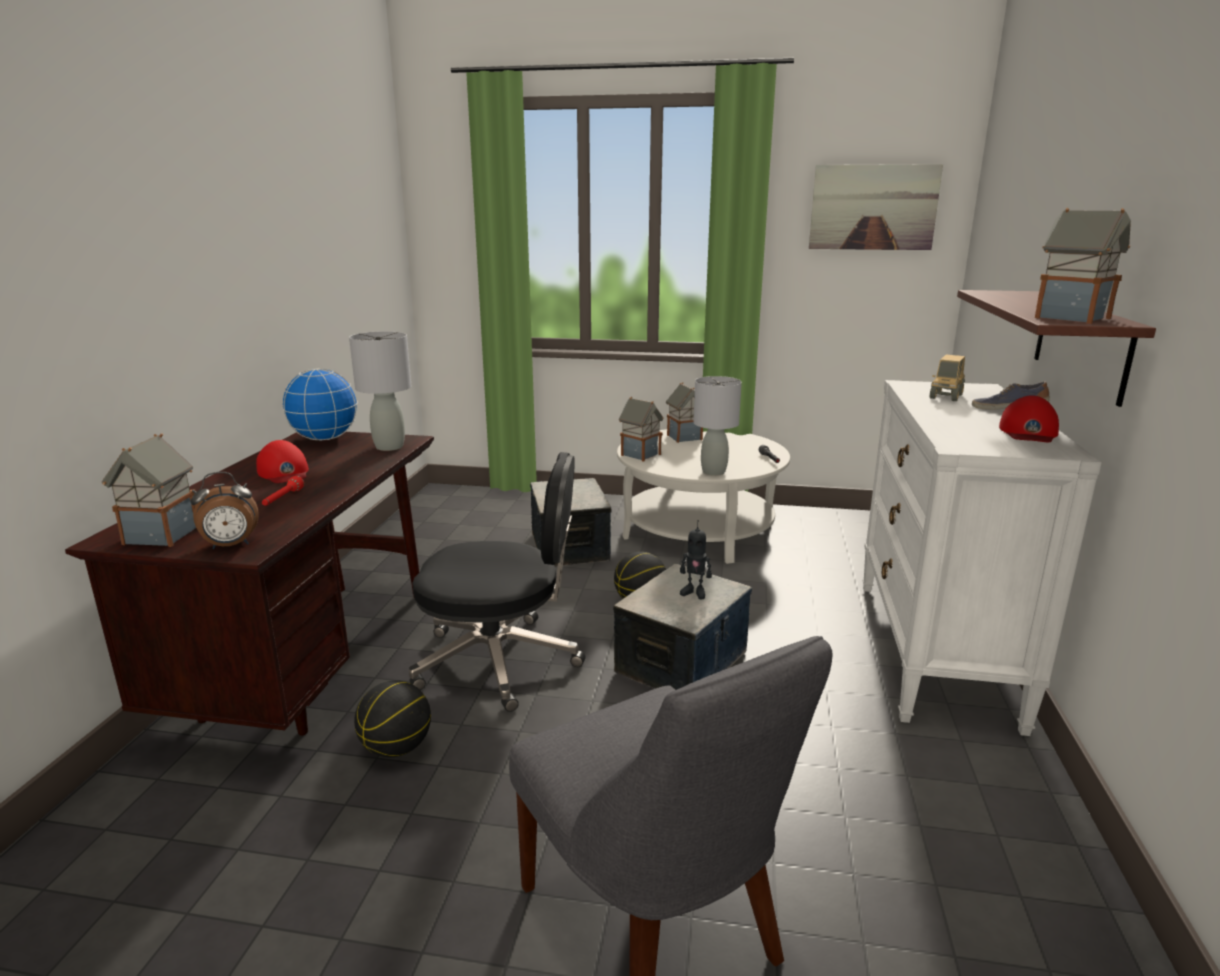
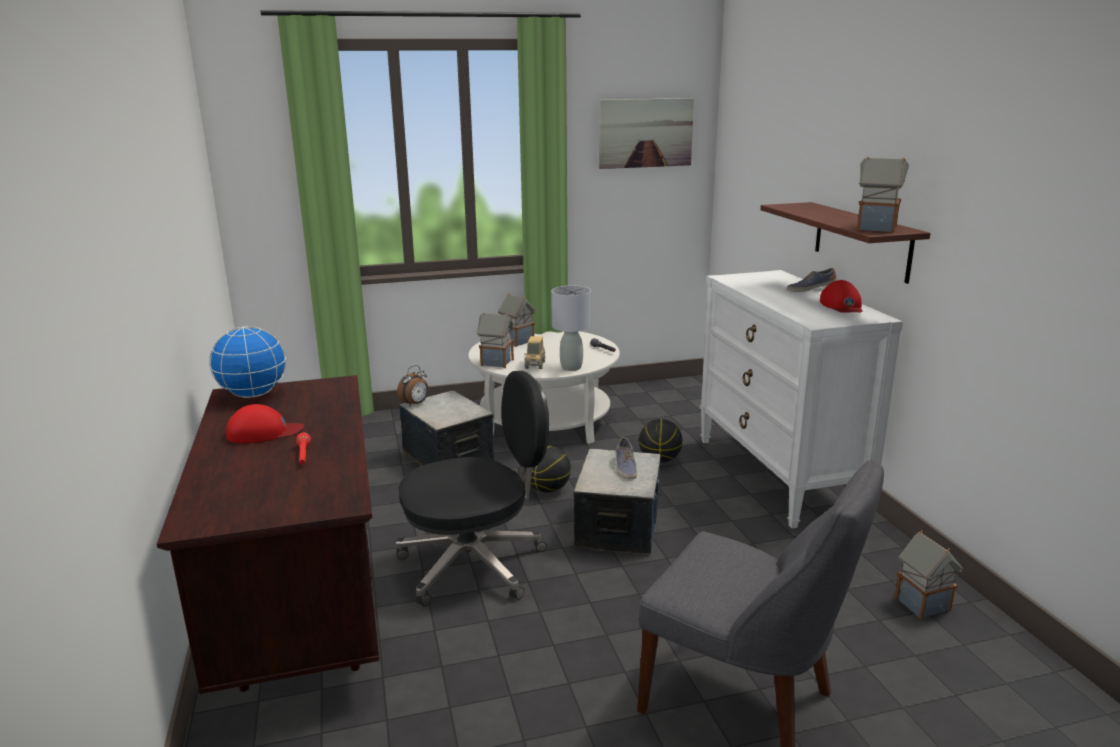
camera: 25 degrees left, 0 degrees up
(161, 536) = (239, 511): toy house -> toy house (923, 605)
(230, 546) = (321, 504): alarm clock -> alarm clock (415, 404)
(284, 472) = (264, 432): red cap -> red cap turned 45 degrees counterclockwise
(390, 447) = (331, 391): grey table lamp -> none
(397, 748) = (452, 654): basketball -> basketball (660, 460)
(694, 592) = (625, 467): toy robot -> shoe
(946, 396) = (763, 285): toy truck -> toy truck (535, 365)

